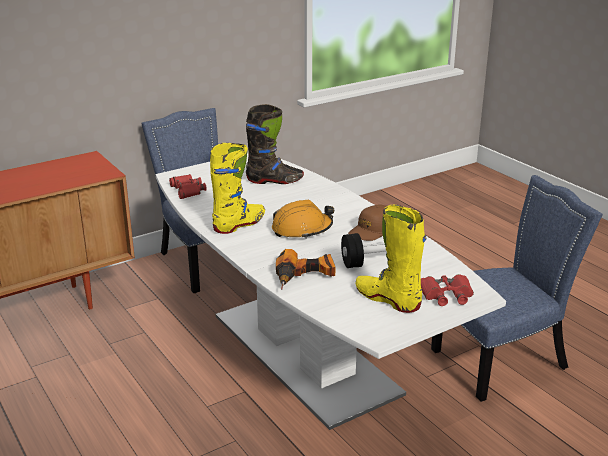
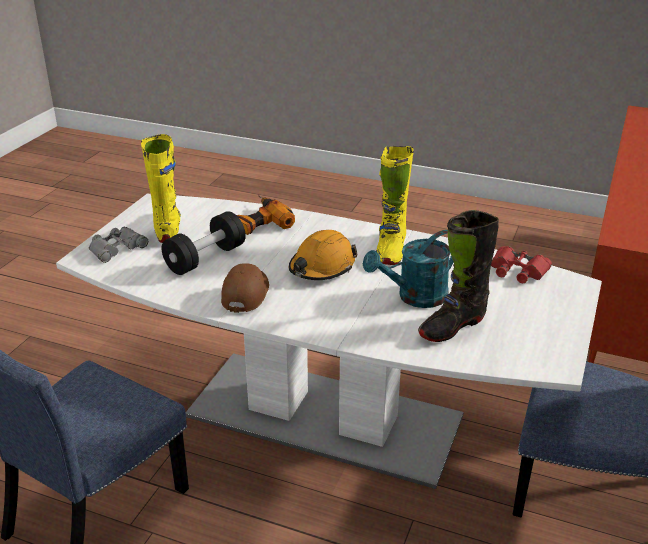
camera: 145 degrees right, 5 degrees up
(271, 197) = (415, 297): none -> turquoise watering can
(388, 299) = (168, 228): yellow boot -> yellow boot turned 105 degrees counterclockwise
(446, 295) = (117, 248): red binoculars -> grey binoculars

